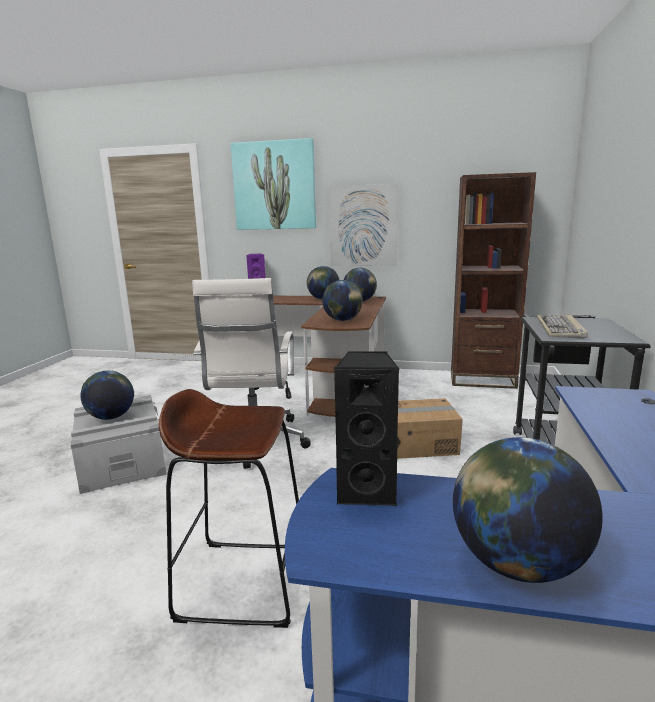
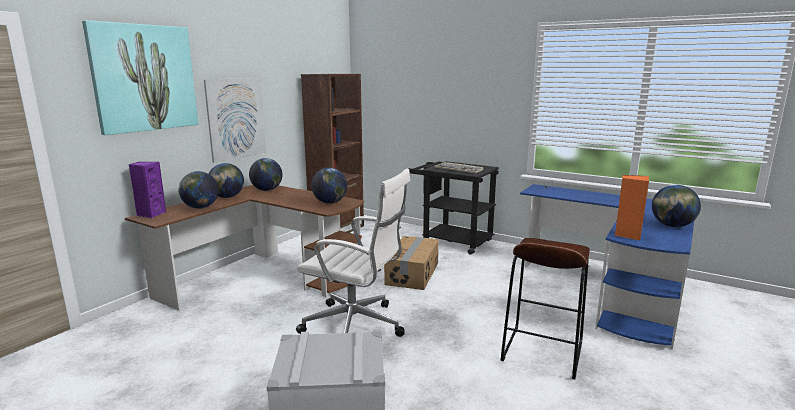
camera: 70 degrees left, 0 degrees up
(111, 417) = (329, 358): globe -> globe (200, 207)
(368, 491) = (627, 234): black speaker -> orange speaker

